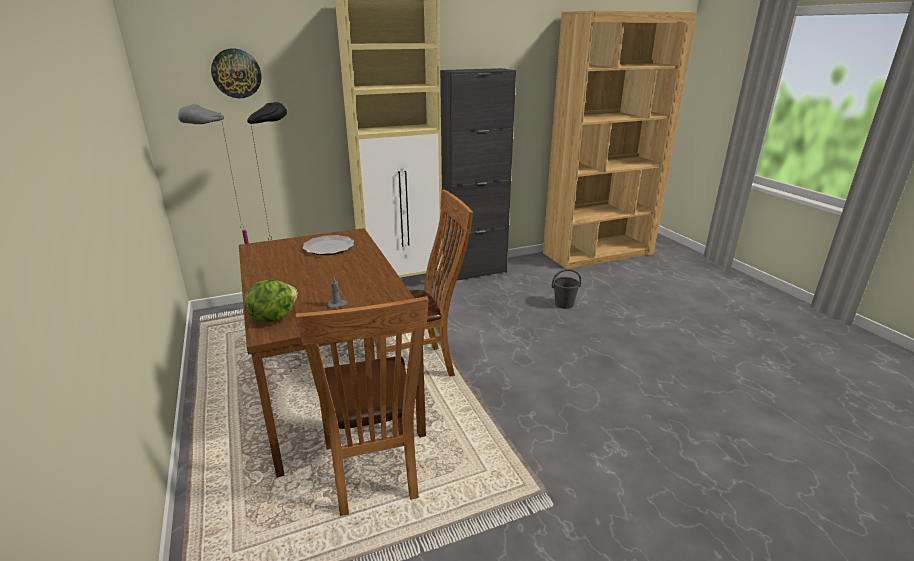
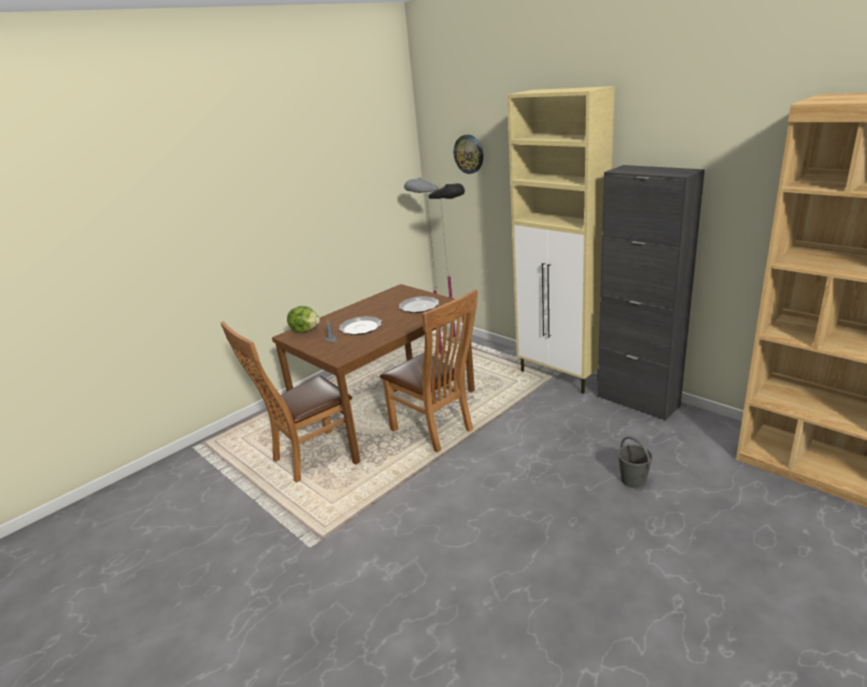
camera: 70 degrees right, 0 degrees up
(330, 283) = (360, 327): none -> plate

